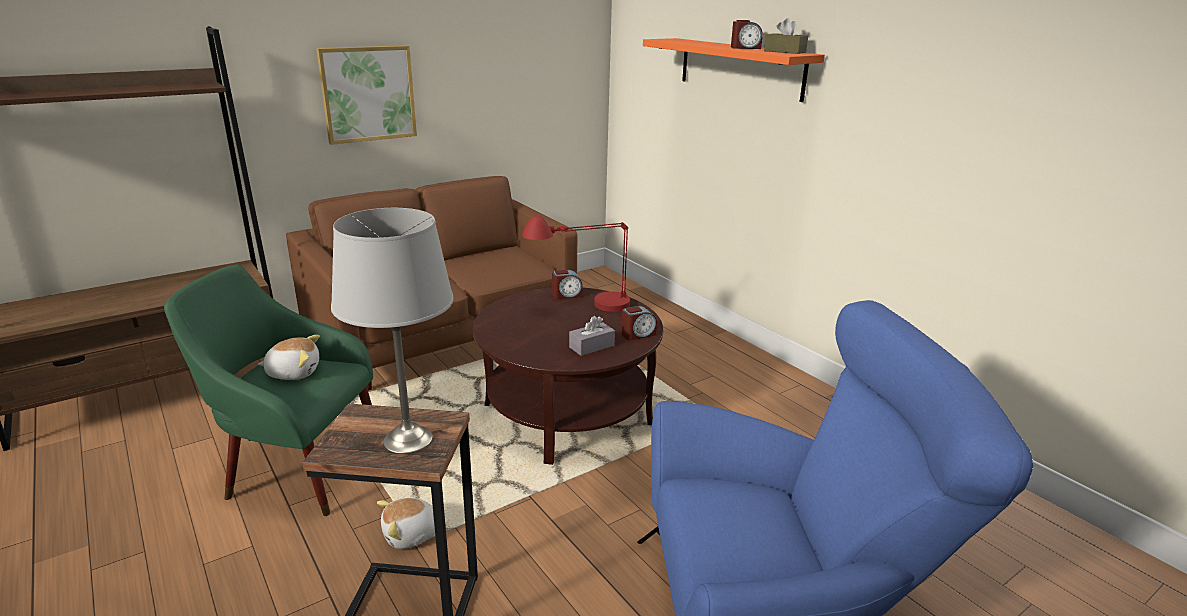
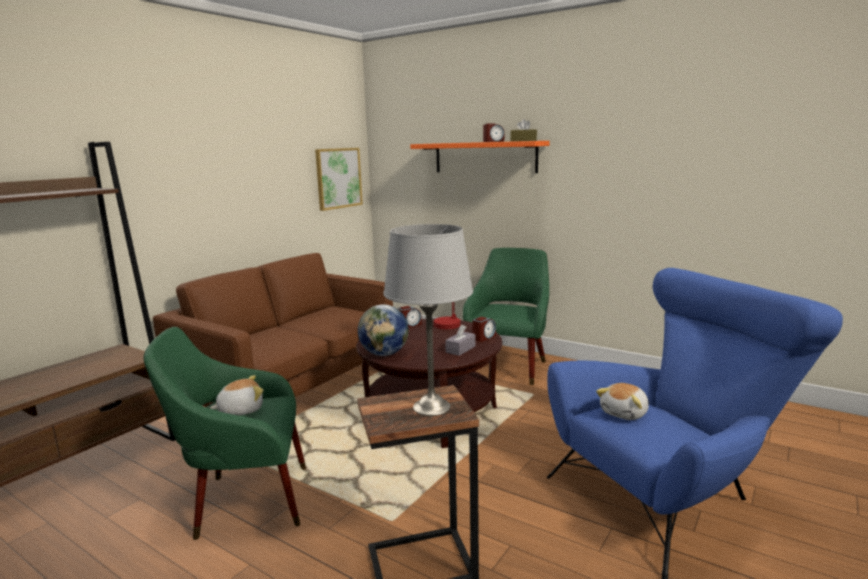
camera: 20 degrees left, 10 degrees down
(368, 94) = (211, 195): picture -> picture (338, 178)
(411, 535) = (381, 518): plush toy -> plush toy (625, 413)
(497, 332) = (384, 354): none -> globe
(717, 368) = (509, 366): none -> green armchair

